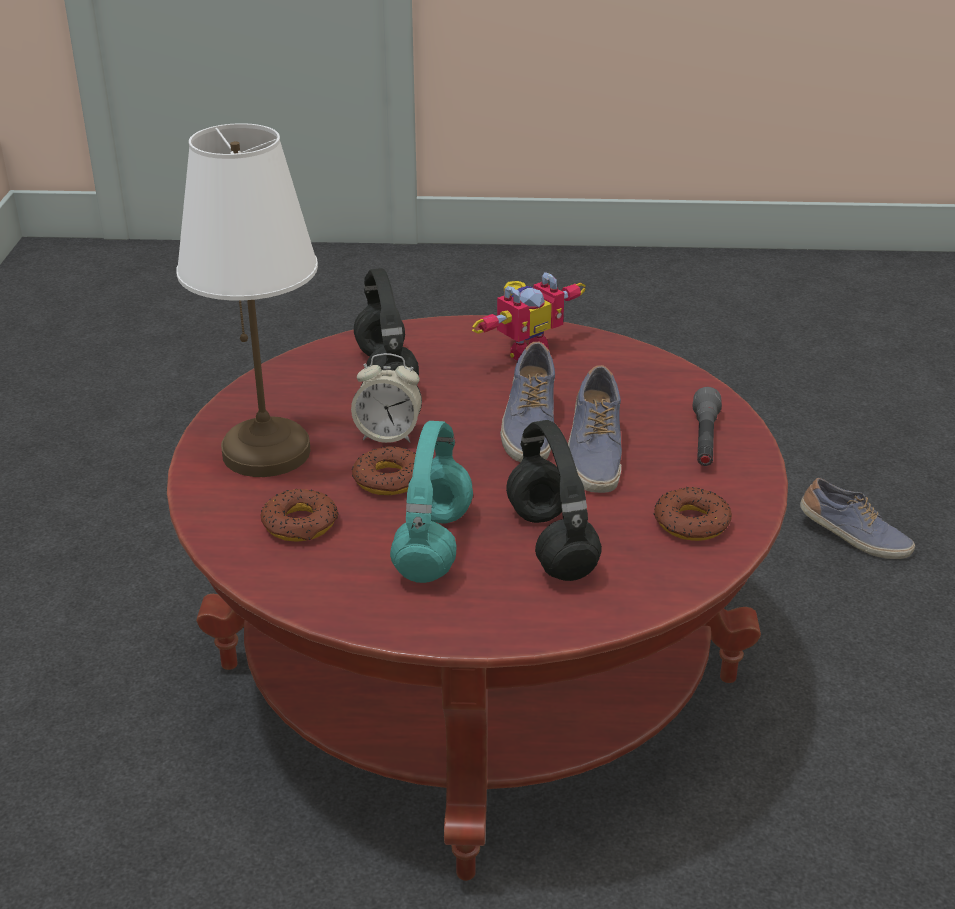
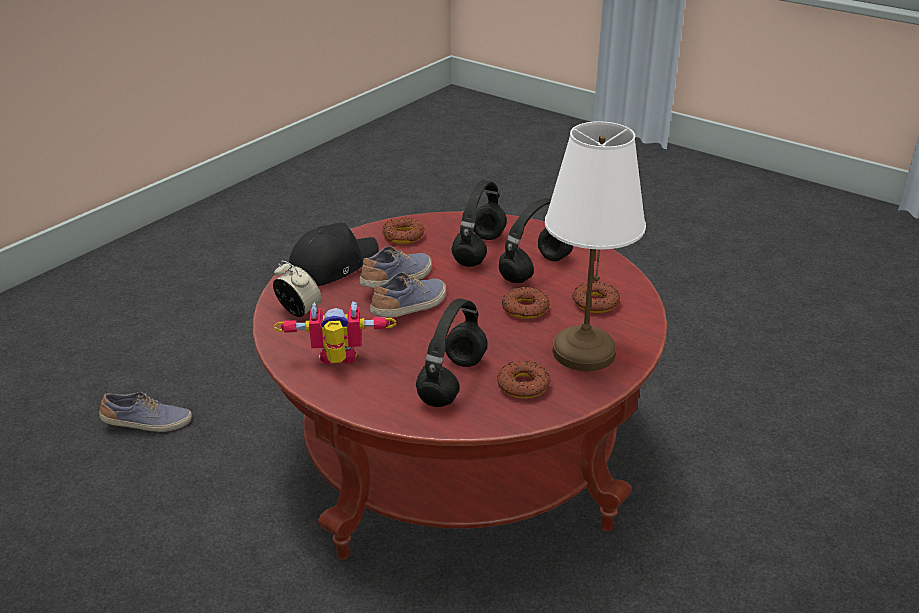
camera: 145 degrees left, 0 degrees up
(307, 395) = (523, 385): none -> donut
(388, 435) = (498, 335): alarm clock -> alarm clock (299, 312)
(434, 547) = (536, 268): turquoise headphones -> black headphones
(704, 440) = (332, 266): grey flashlight -> black cap
(853, 538) = (147, 424): shoe -> shoe turned 105 degrees clockwise

